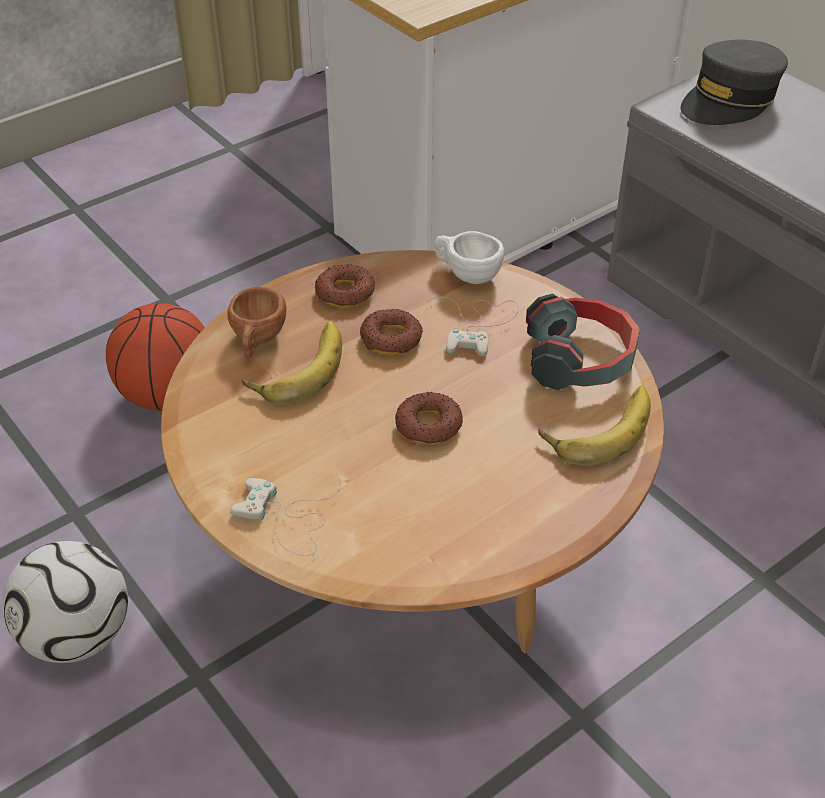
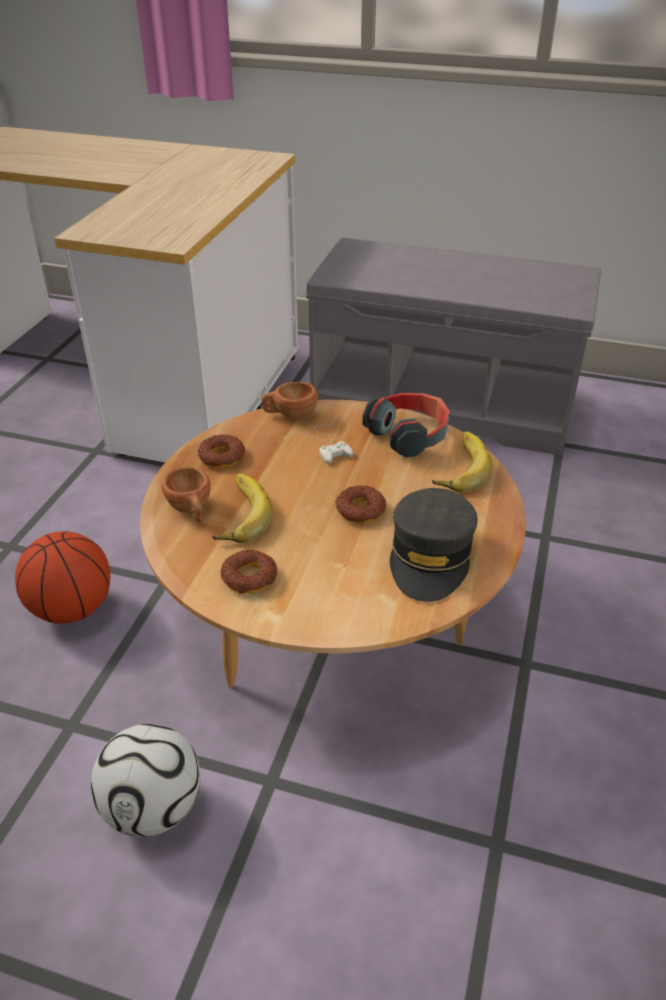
camera: 35 degrees left, 5 degrees down
(288, 517) = (331, 606): white game controller -> none
(391, 339) = (282, 471): donut -> donut (249, 577)
(466, 274) = (290, 415): white cup -> brown cup
(730, 100) = (361, 263): grey cap -> grey cap (430, 556)

